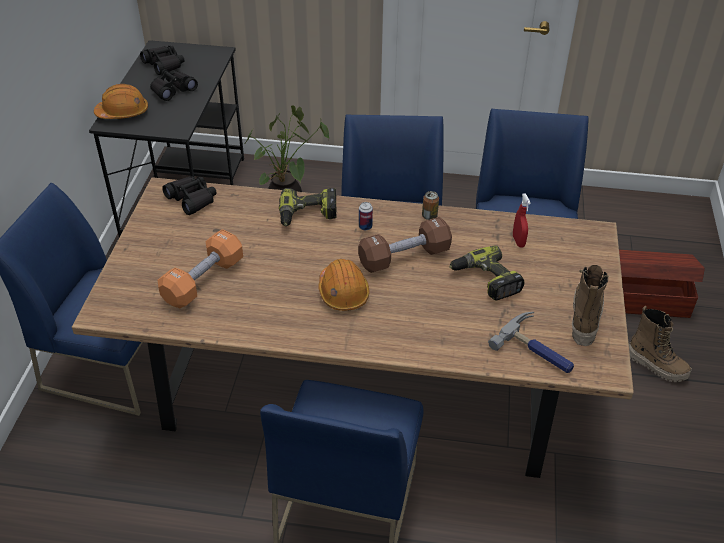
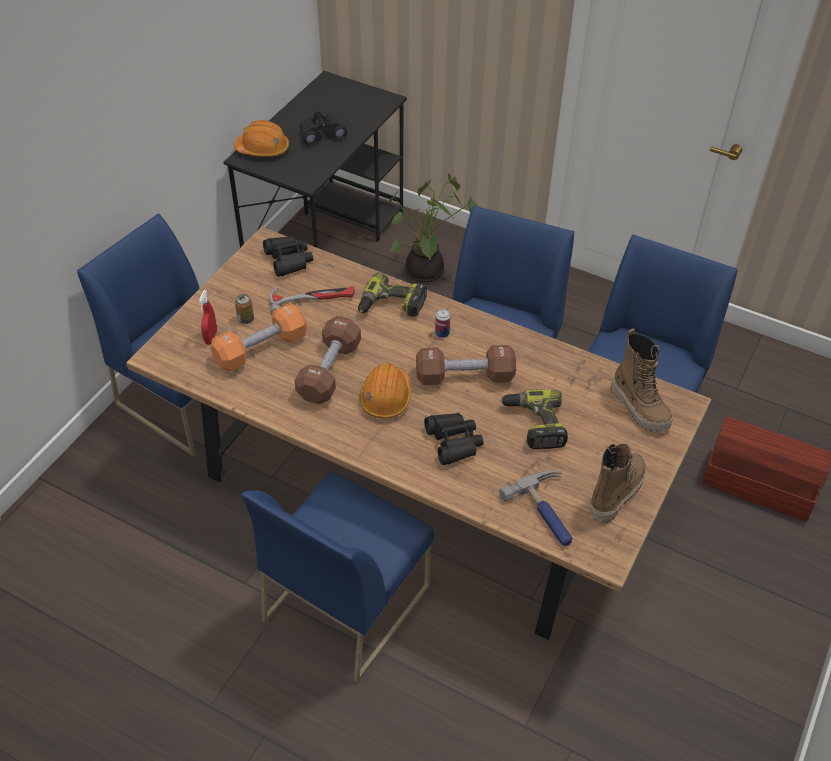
camera: 20 degrees right, 5 degrees up
(164, 65) = (326, 103): black binoculars -> black binoculars (453, 442)
(231, 226) = (312, 298): none -> hammer
(279, 283) = (329, 371): none -> brown dumbbell
(429, 216) = (513, 339): can -> can (246, 319)
(518, 241) = (591, 391): red spray bottle -> red spray bottle (211, 337)
(656, 365) = (737, 562): boot -> boot (639, 407)

